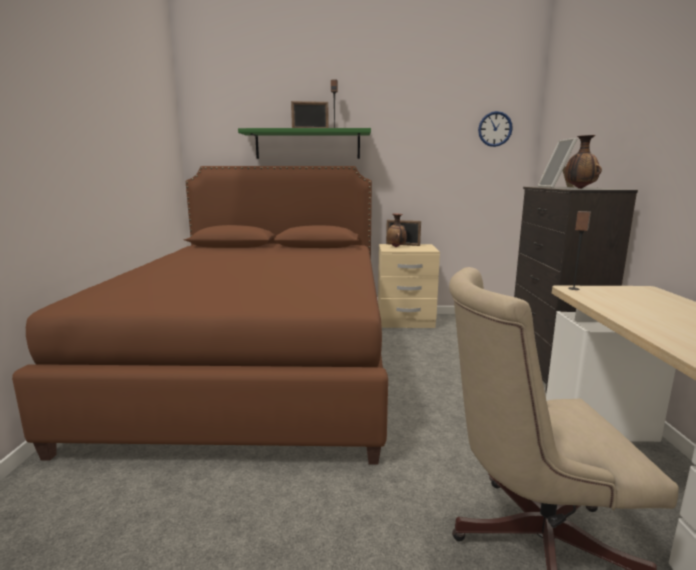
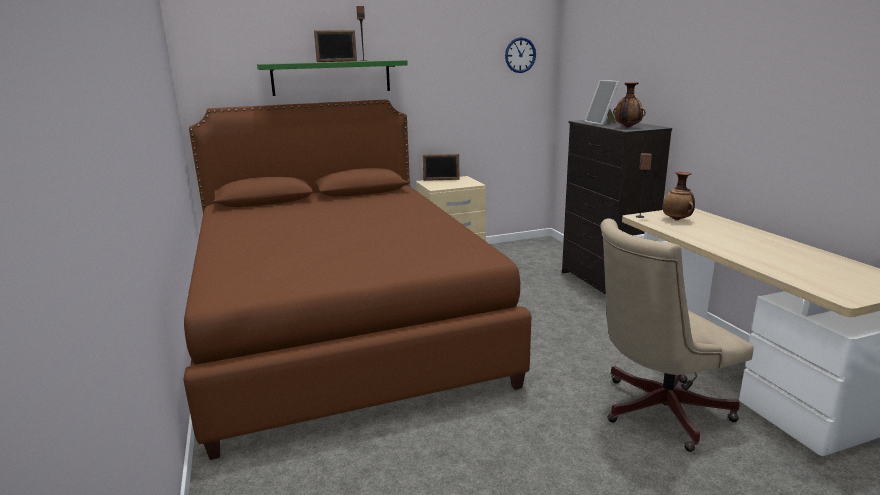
camera: 20 degrees left, 5 degrees up
(396, 247) = (438, 183): vase -> vase (677, 220)

